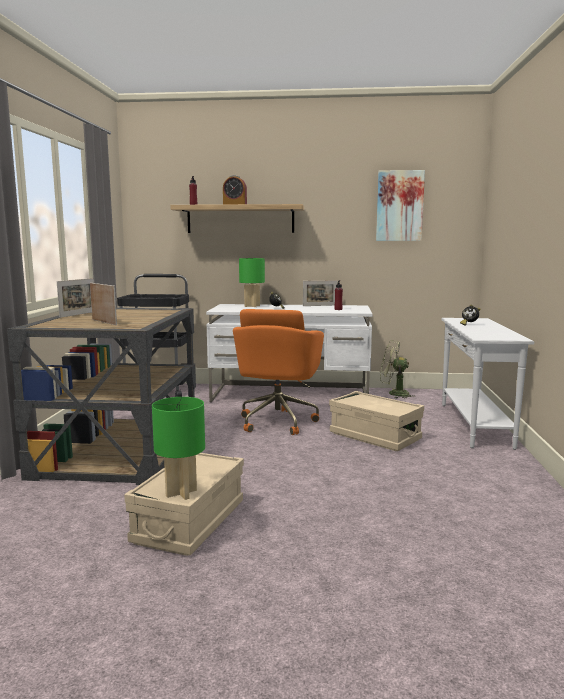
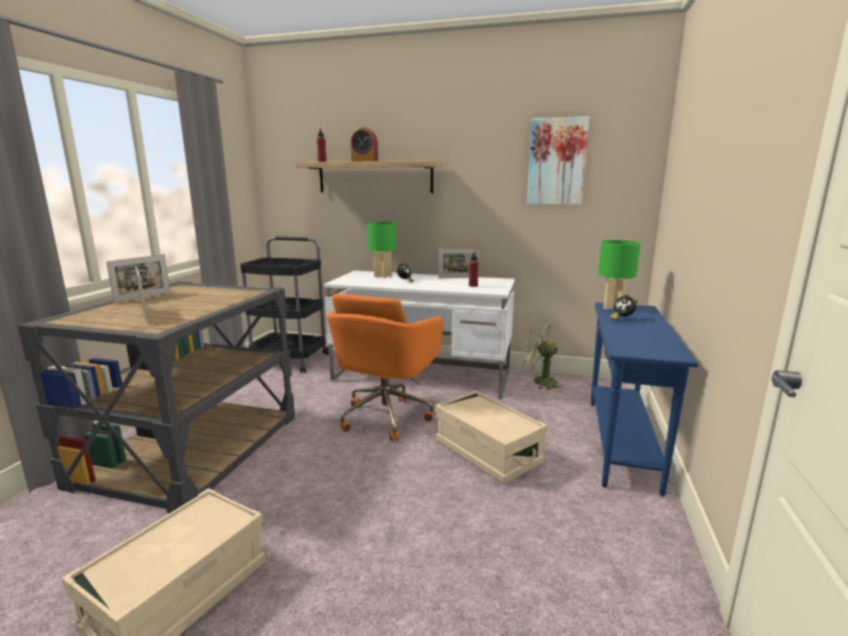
camera: 10 degrees right, 5 degrees up
(182, 493) = (135, 583): green table lamp -> green table lamp (613, 308)
(476, 425) = (623, 444): white console table -> blue console table

